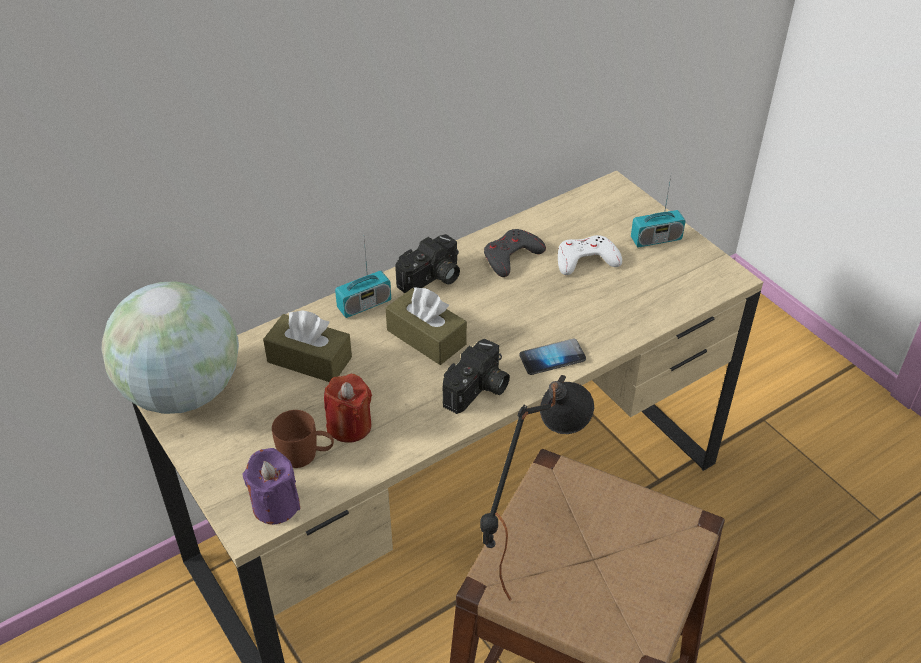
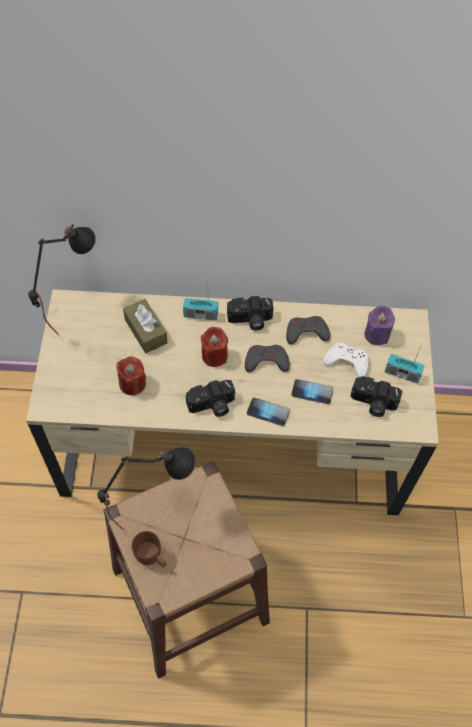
camera: 35 degrees right, 15 degrees up
(183, 392) = (73, 312): globe -> black table lamp
(275, 505) = (64, 404): purple candle -> purple candle (376, 334)
(306, 455) = (99, 386): brown mug -> brown mug (152, 557)
(426, 337) = (214, 356): brown tissue box -> red candle
(495, 308) = (266, 361): none -> grey game controller
(580, 310) = (312, 392): none -> phone
(657, 283) = (372, 403): none -> camera

